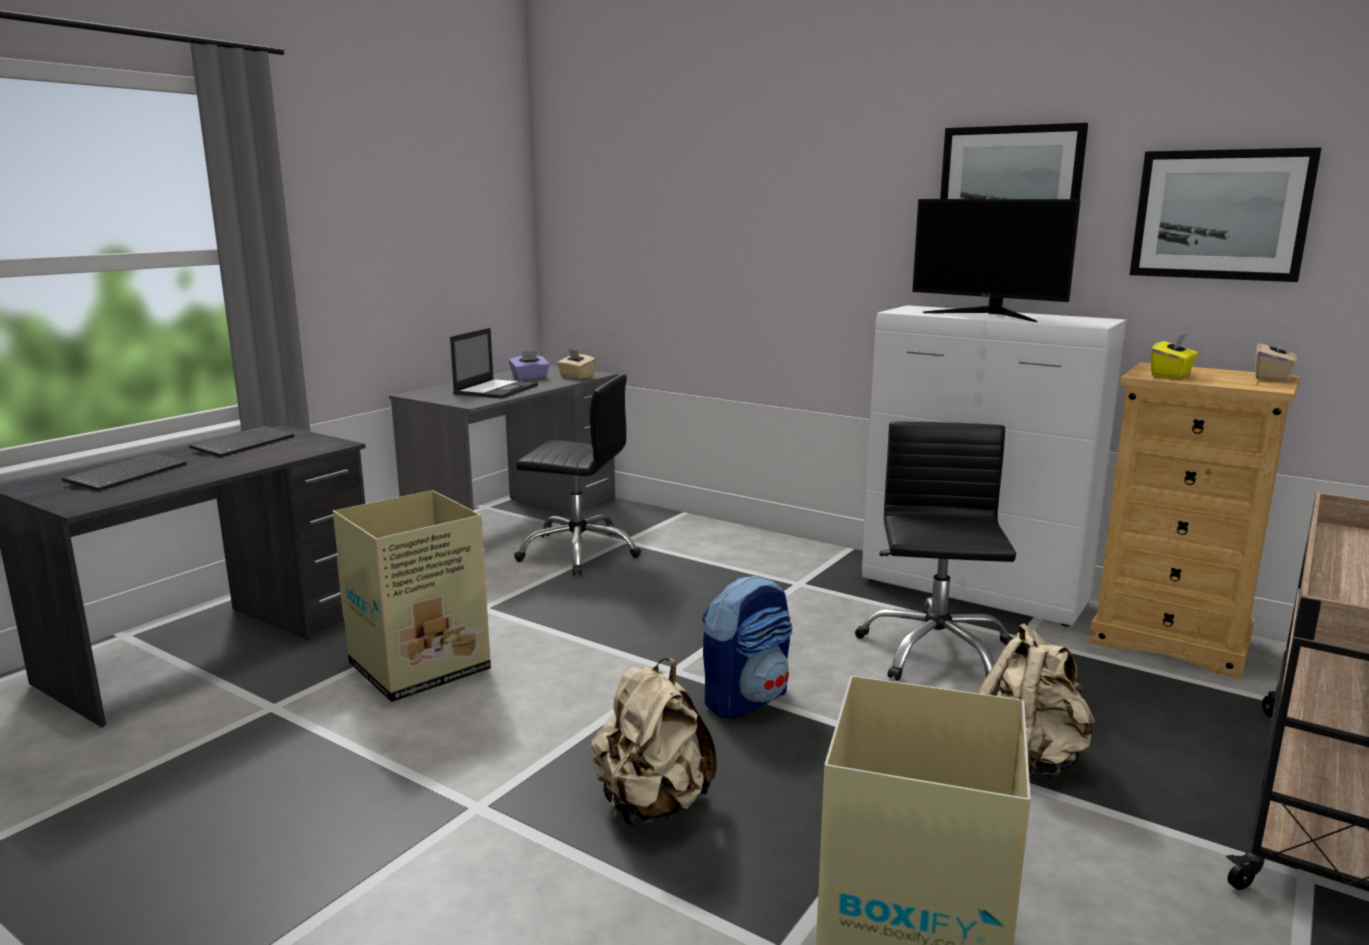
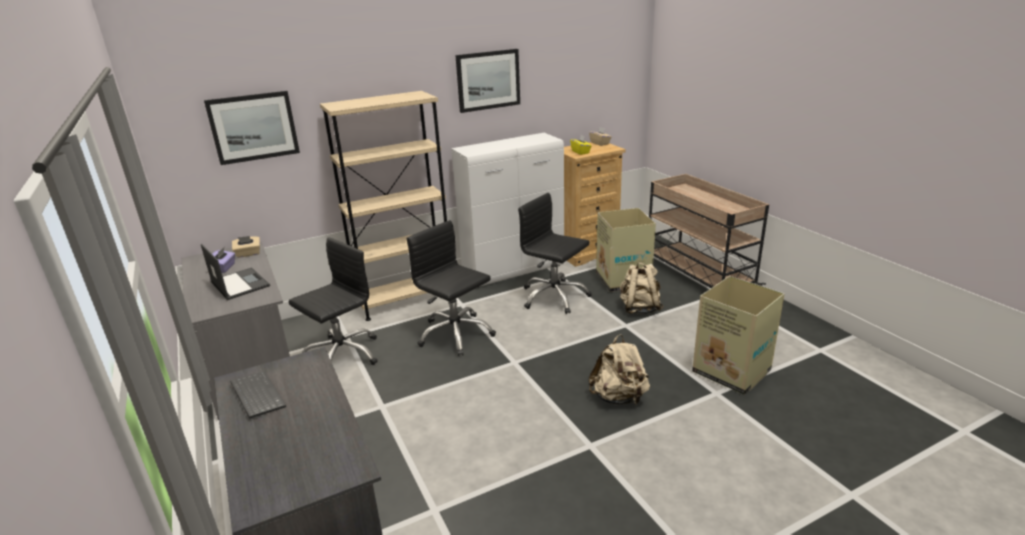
camera: 60 degrees left, 10 degrees up
(127, 474) = (283, 452): keyboard -> none
(422, 667) = (437, 442): cardboard box -> cardboard box (623, 279)
(706, 603) = (455, 334): none -> black office chair
(746, 699) = (555, 351): backpack -> none
(760, 545) = (406, 300): none -> beige bookcase
(988, 315) = (504, 144): monitor -> none
(1220, 215) = (567, 83): picture -> picture (253, 127)

